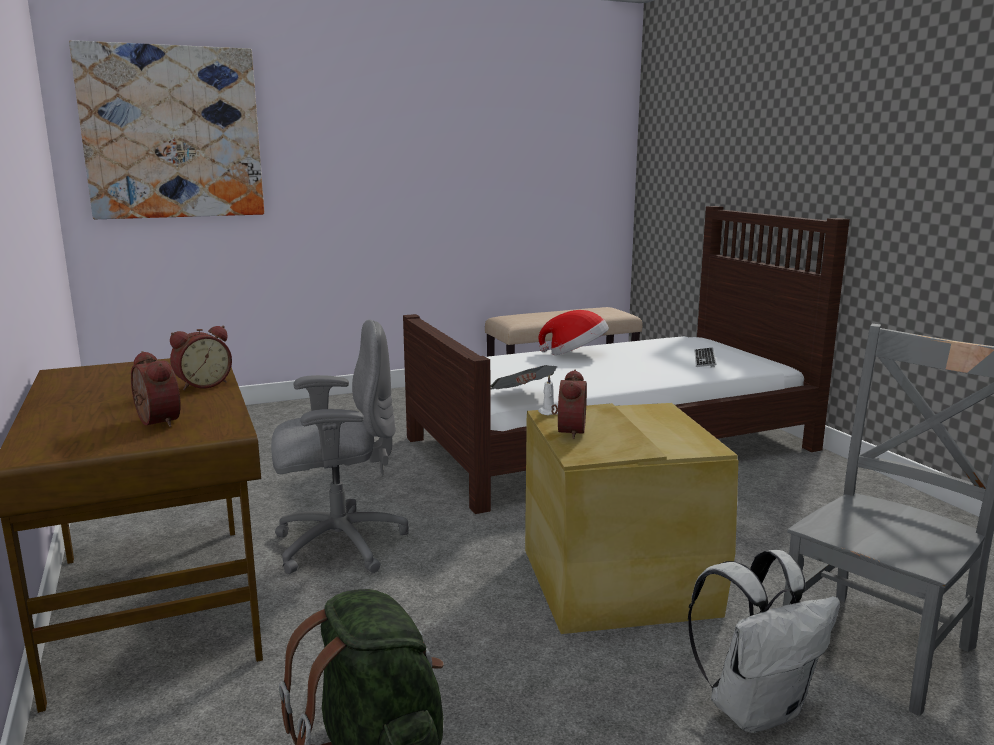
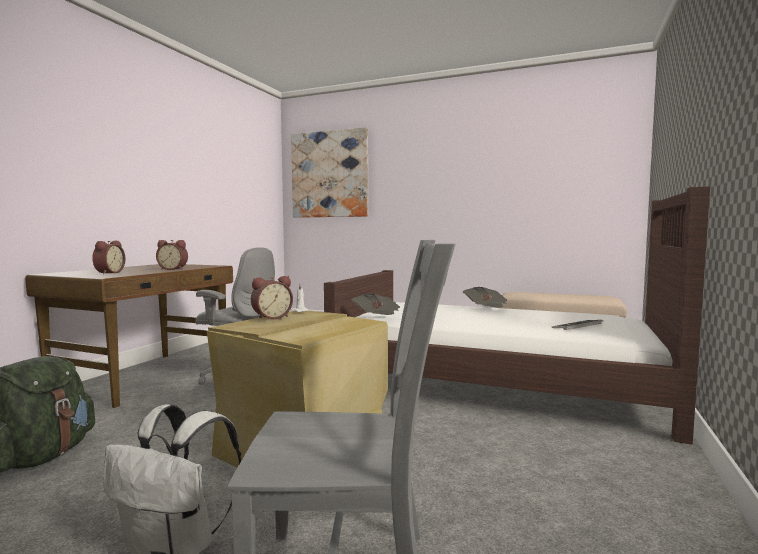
camera: 45 degrees right, 10 degrees down
(575, 354) = (486, 310): hat -> newspaper

